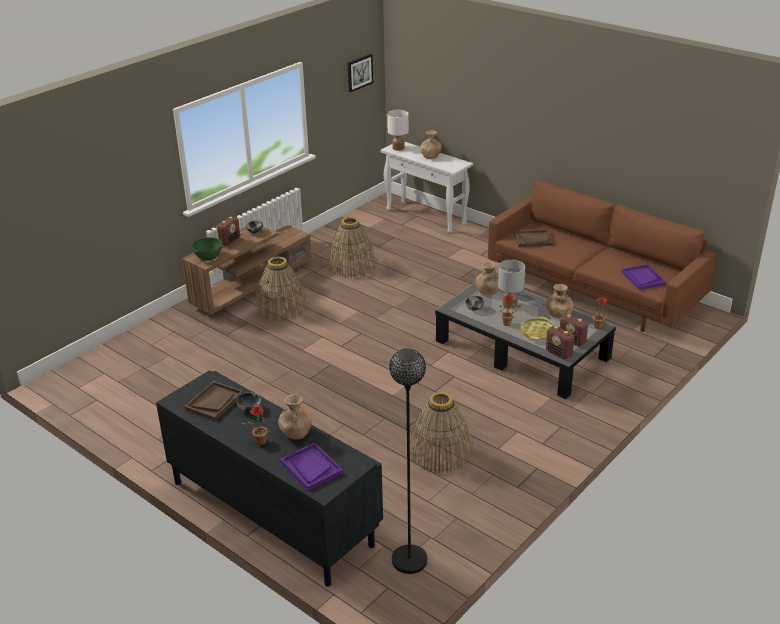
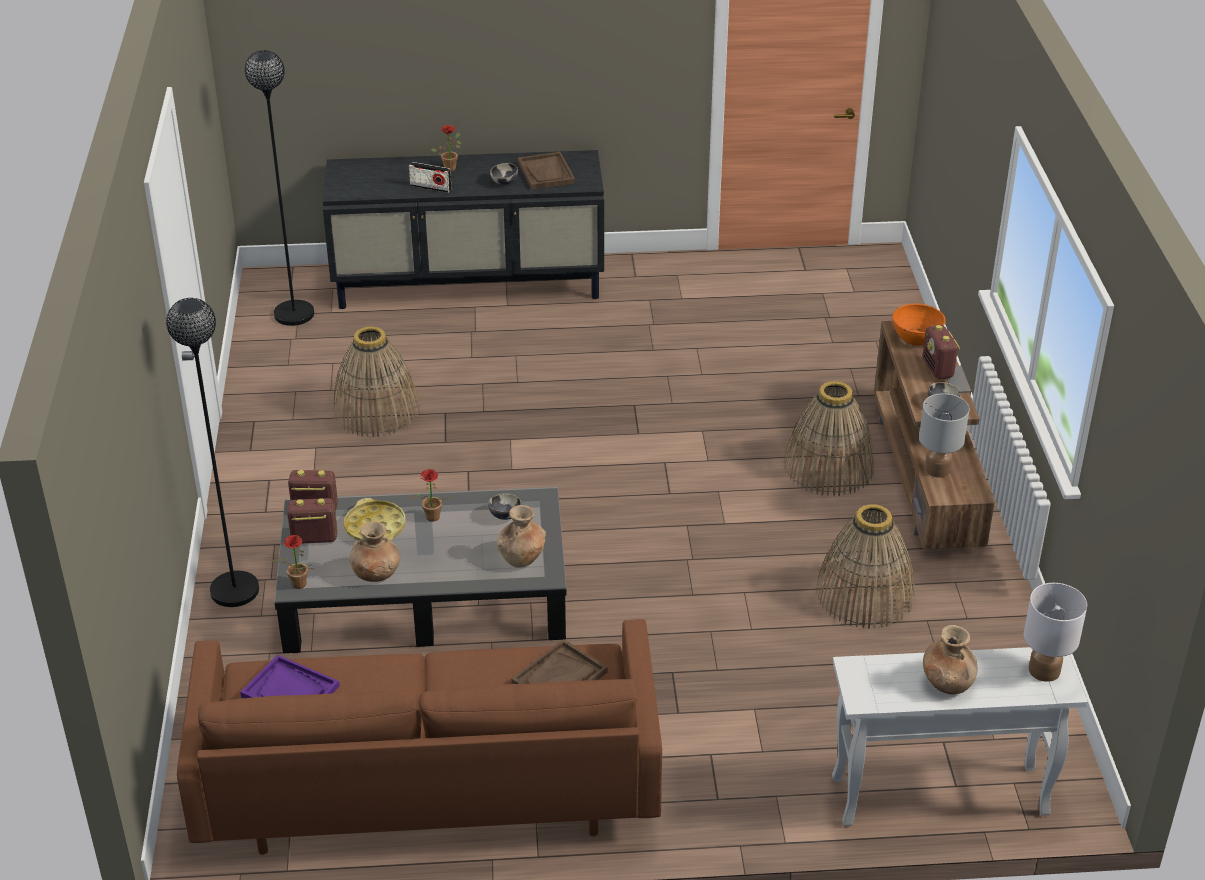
camera: 135 degrees right, 5 degrees up
(208, 256) = (916, 337): green bowl -> orange bowl
(296, 432) = (430, 187): brown vase -> radio
(311, 468) = (375, 173): purple tray -> none
(359, 72) = (1155, 491): picture -> none
(510, 304) = (464, 551): grey table lamp -> grey table lamp (937, 469)
(612, 395) = (234, 590): none -> black floor lamp

